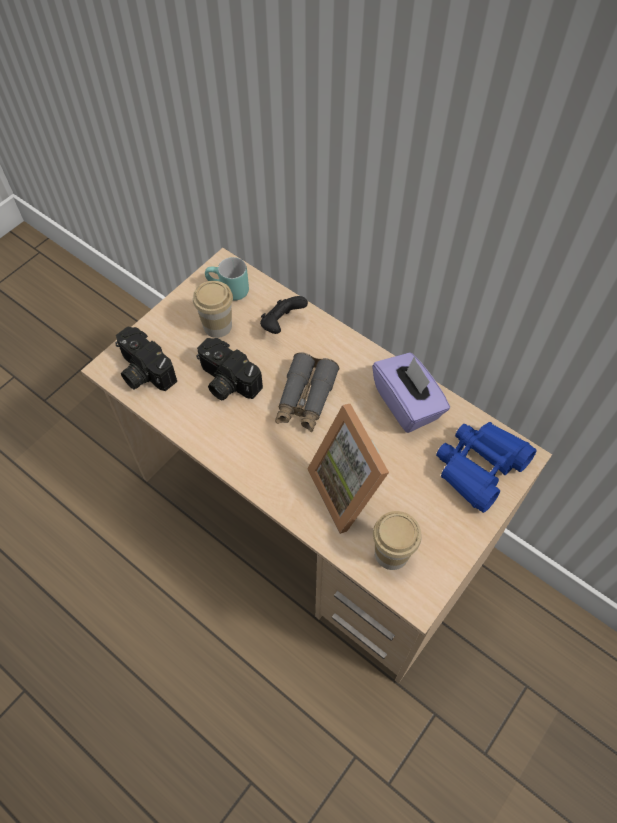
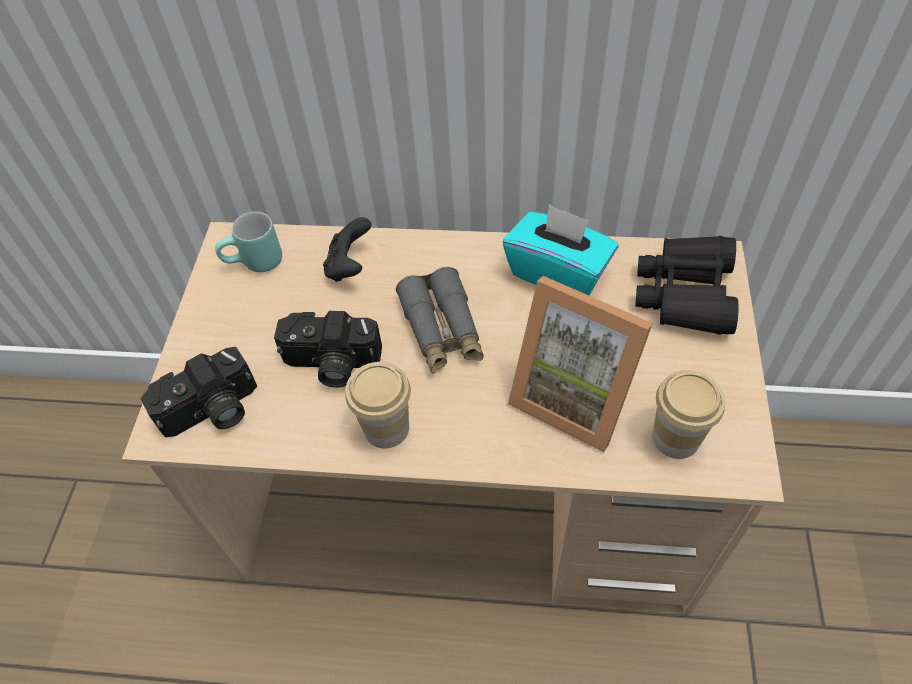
camera: 30 degrees left, 5 degrees down
(142, 371) = (212, 412): camera -> camera turned 45 degrees counterclockwise
(217, 326) = (271, 308): cup -> cup (386, 428)
(407, 404) = (558, 272): purple tissue box -> turquoise tissue box
(479, 467) = (685, 293): blue binoculars -> black binoculars

